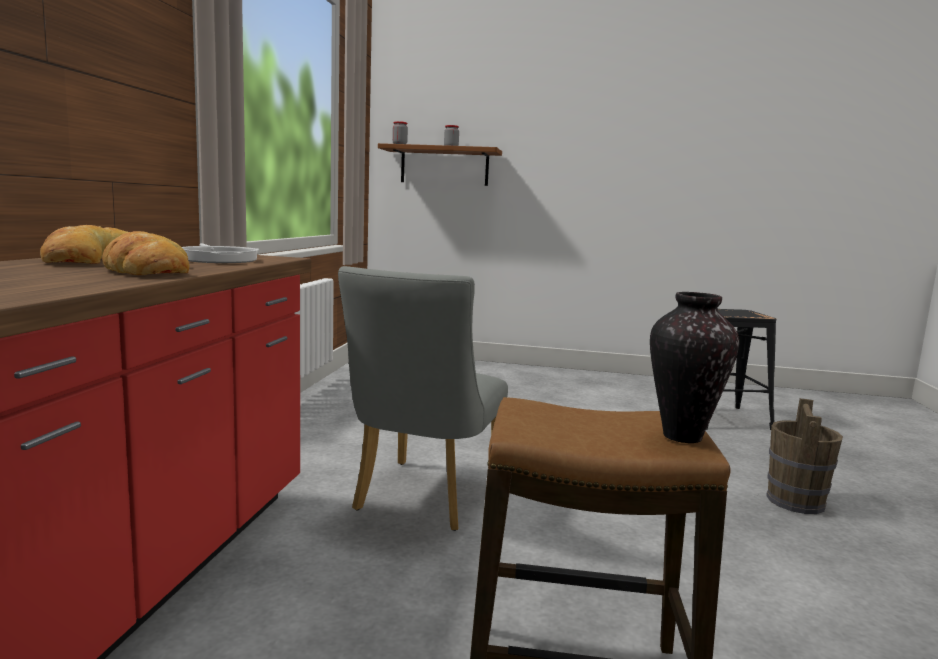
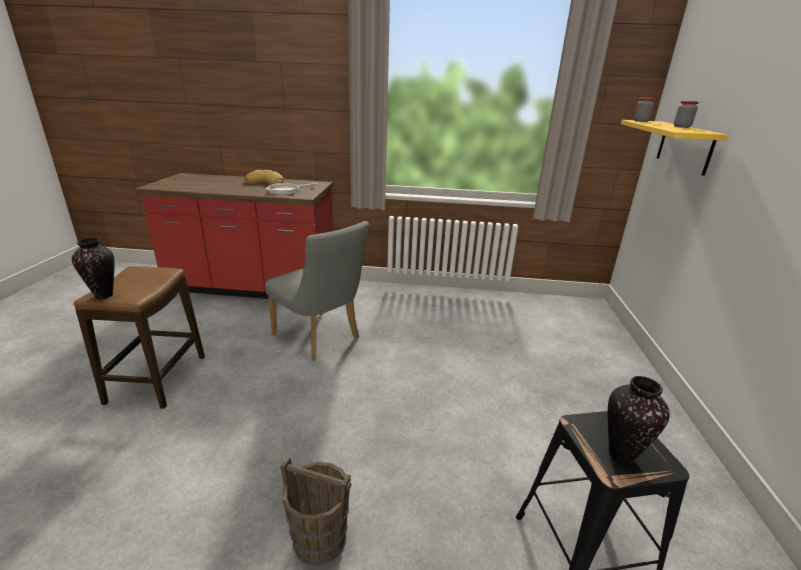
camera: 85 degrees right, 15 degrees up
(148, 270) = (236, 189): bread -> none
(422, 499) = (320, 338): grey chair -> grey chair turned 150 degrees counterclockwise
(444, 166) = (684, 146): brown shelf -> yellow shelf
(745, 314) = (621, 455): none -> vase

